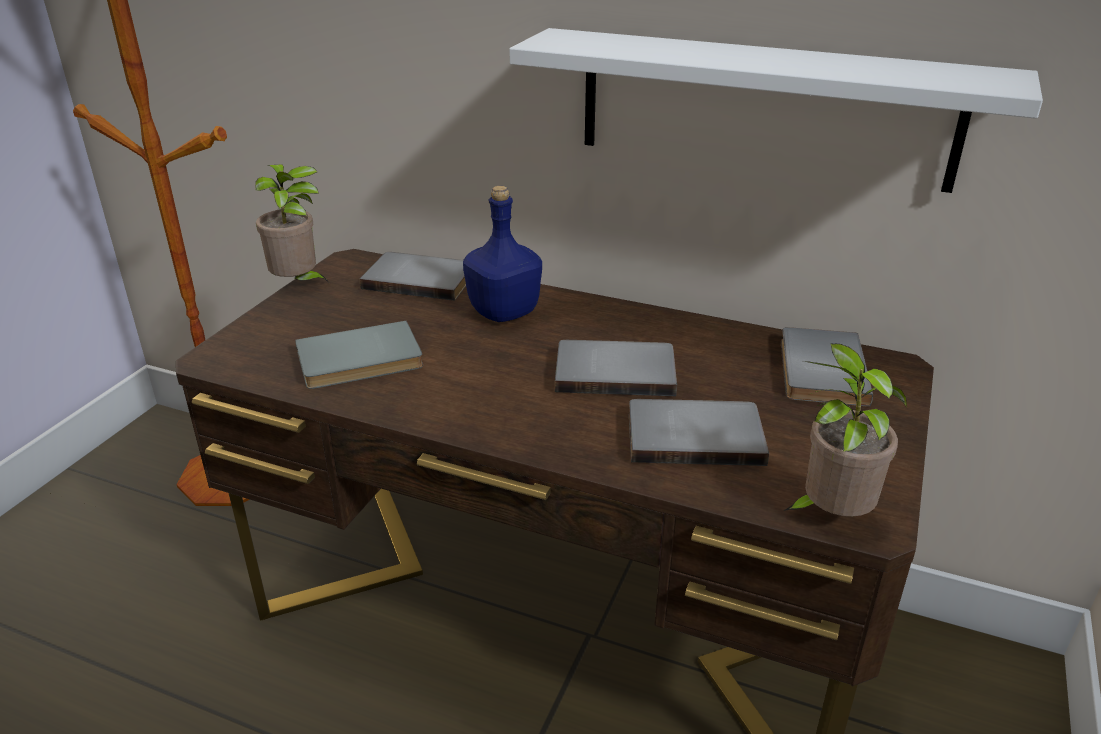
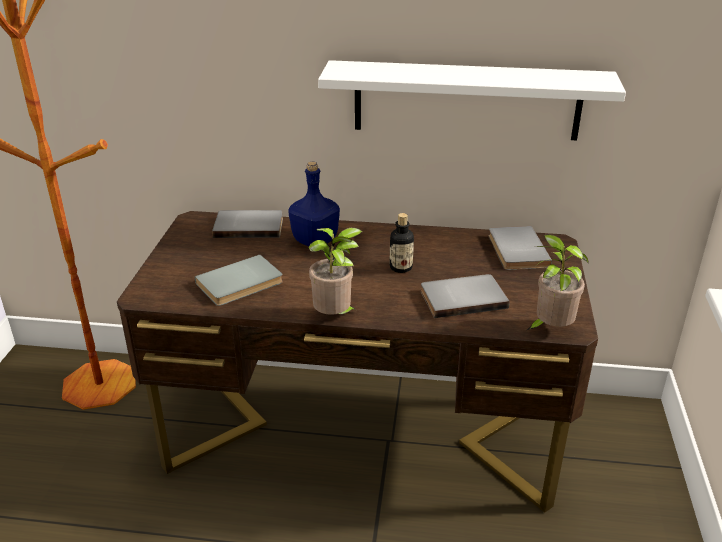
camera: 15 degrees left, 0 degrees up
(298, 285) = (168, 240): potted plant -> potted plant (335, 317)
(615, 371) = (401, 267): grey book -> bottle

